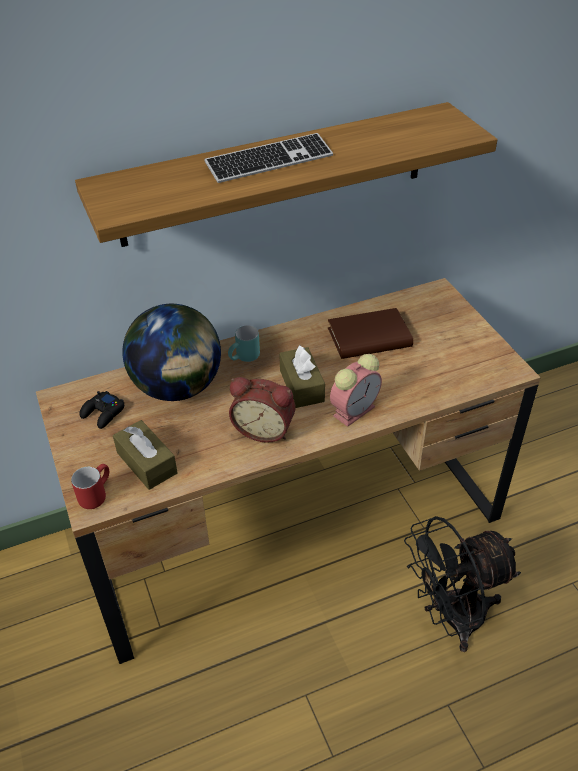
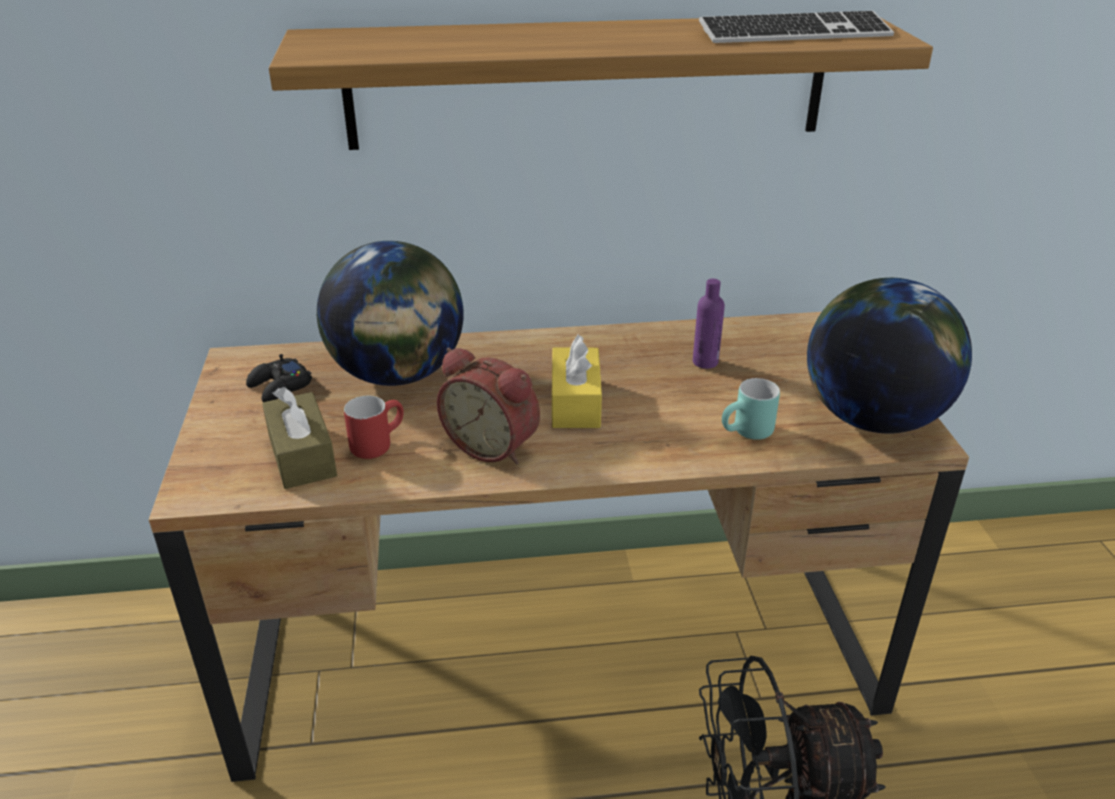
camera: 15 degrees right, 10 degrees down
(95, 494) = (208, 479): red mug -> red mug (376, 443)
(245, 359) = (510, 358): turquoise mug -> turquoise mug (747, 434)
(269, 161) = (564, 36): keyboard -> keyboard (794, 33)
(301, 386) = (575, 403): brown tissue box -> yellow tissue box
(355, 410) = (642, 446): alarm clock -> none
(369, 338) = (705, 362): brown book -> purple bottle
(480, 360) = (872, 418): none -> globe

